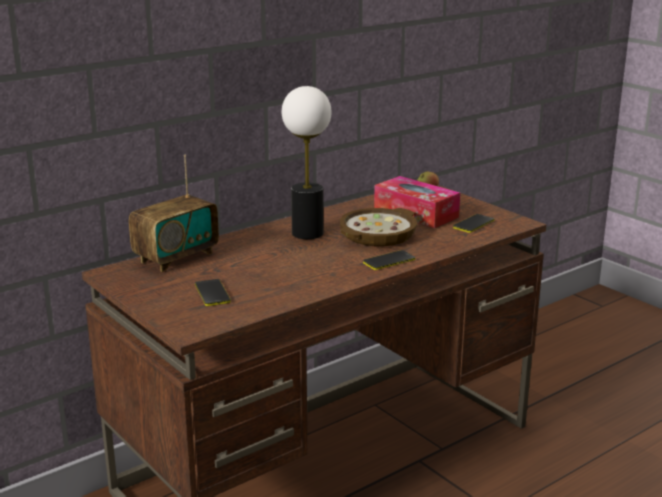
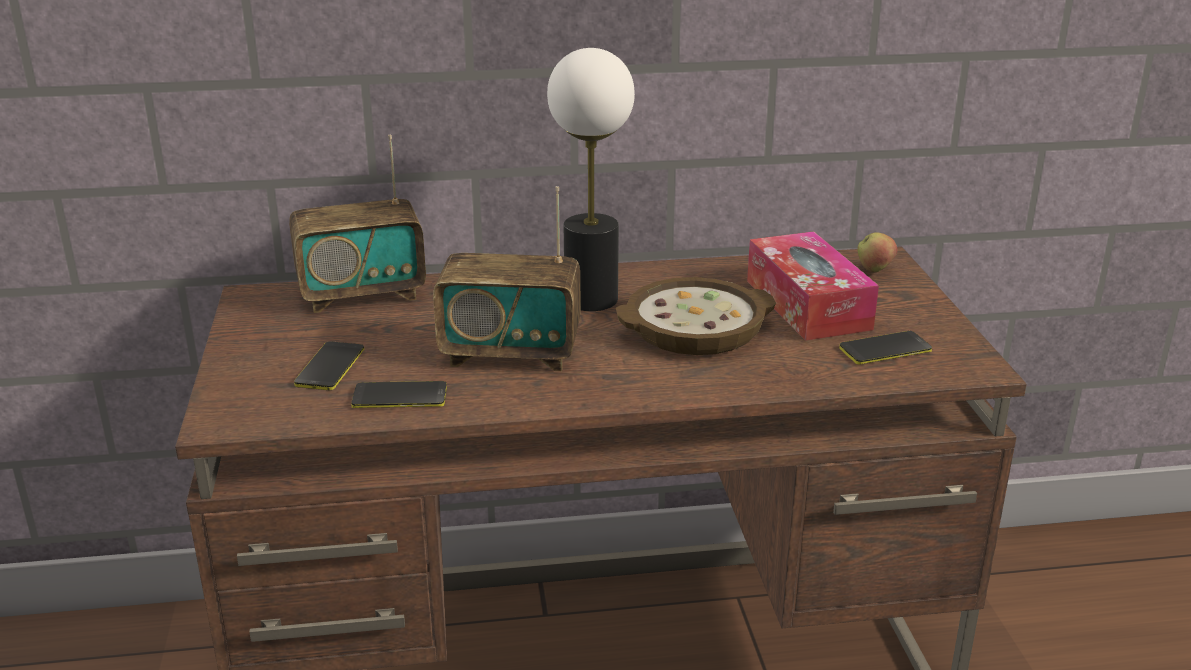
camera: 30 degrees right, 5 degrees up
(301, 265) = (510, 353): none -> radio
(389, 261) = (653, 383): phone -> phone (399, 396)

